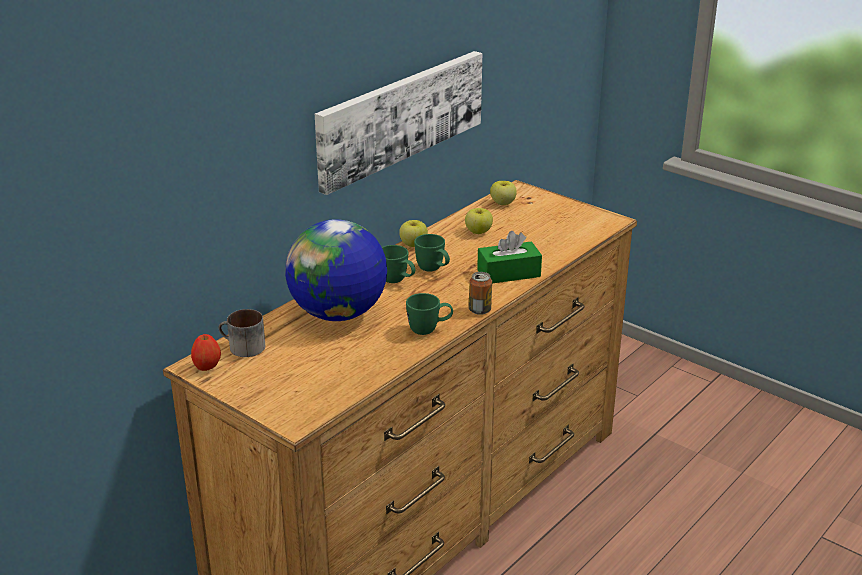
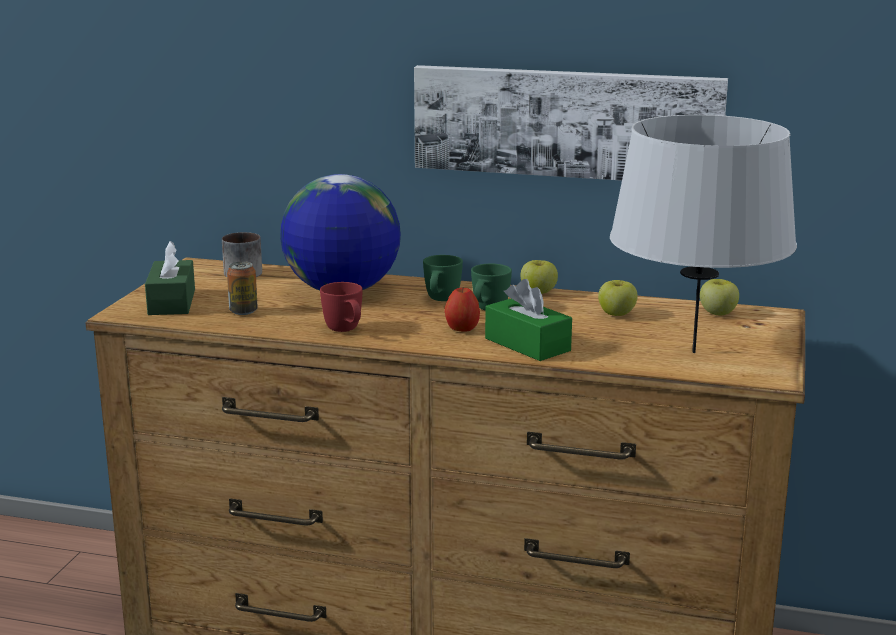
camera: 65 degrees right, 10 degrees down
(207, 367) = (196, 268): apple -> apple (462, 329)
(290, 393) = (172, 302): none -> green tissue box
(429, 330) = (346, 331): green mug -> red mug
(480, 310) = (417, 345): can -> can (243, 311)
(561, 229) = (694, 352): none -> grey table lamp

